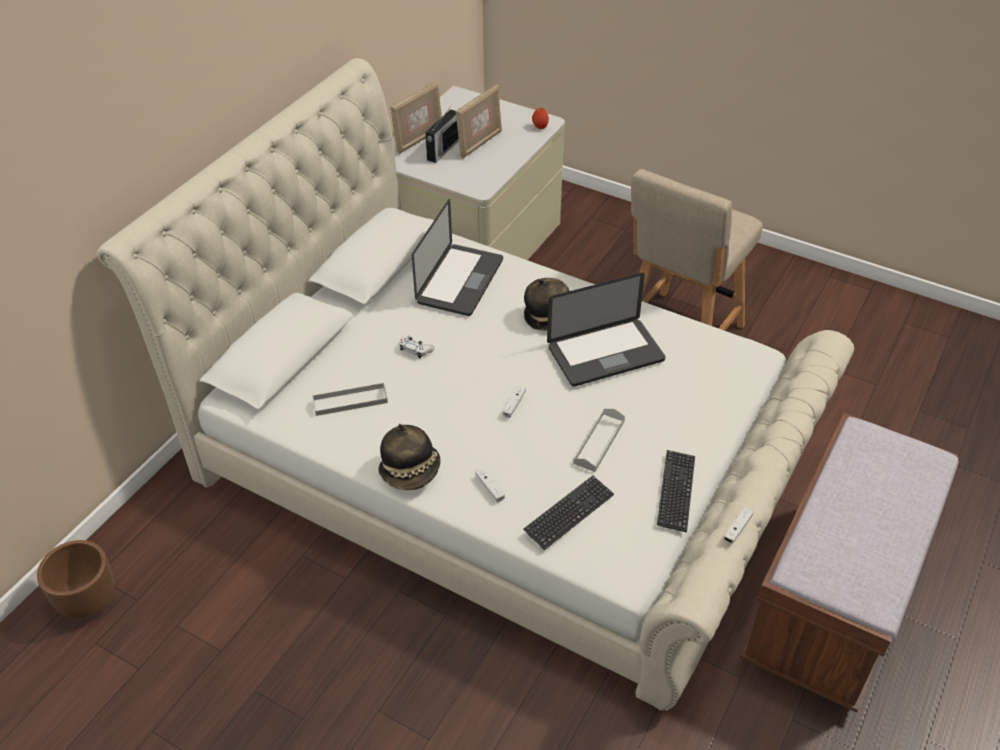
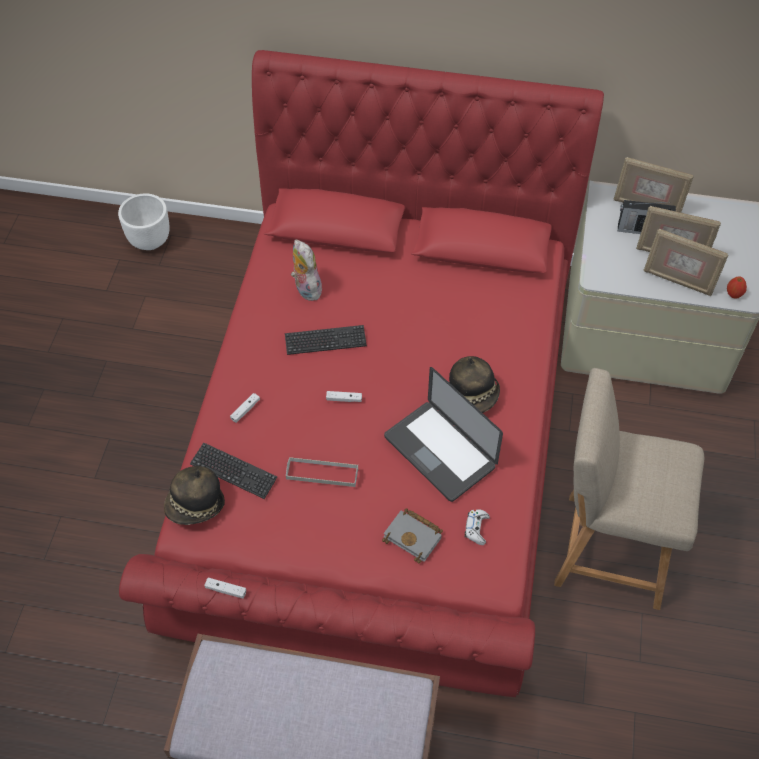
camera: 70 degrees right, 10 degrees up
(87, 601) = (150, 240): brown planter -> white planter
(350, 401) = (305, 289): grey tray -> plush toy
(411, 471) = (245, 353): hat -> hat (195, 506)
(415, 349) = (384, 311): white game controller -> white game controller (476, 528)
(460, 281) = (486, 313): laptop -> none
(500, 456) = (379, 440): beige bed -> red bed
(510, 149) = (678, 281): none -> picture frame
(676, 491) = (287, 547): keyboard -> keyboard (325, 341)
(693, 395) = (414, 537): none -> grey book

